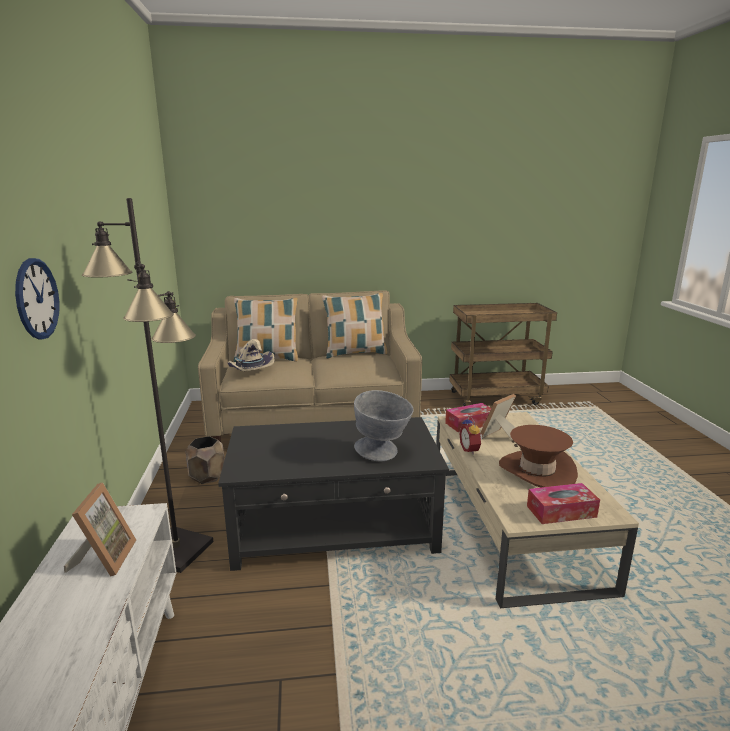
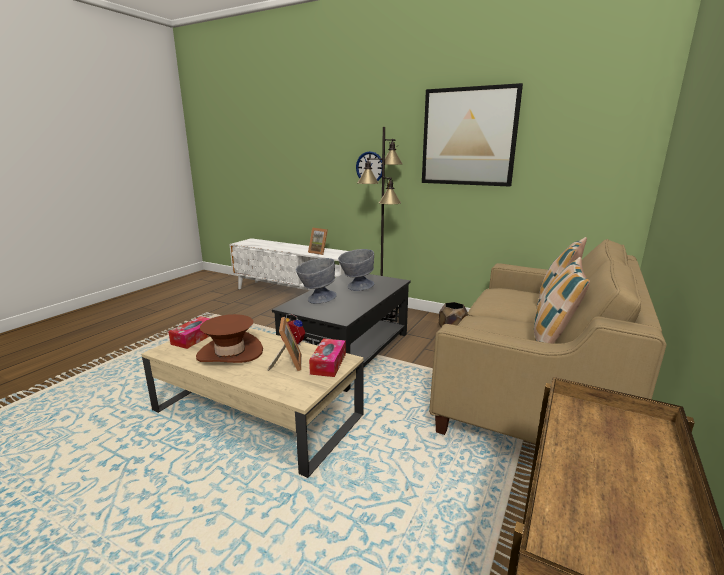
camera: 125 degrees right, 0 degrees up
(109, 212) = (468, 137): none -> picture
(250, 371) = (512, 292): beige hat -> none
(306, 447) = (356, 288): none -> grey bowl

